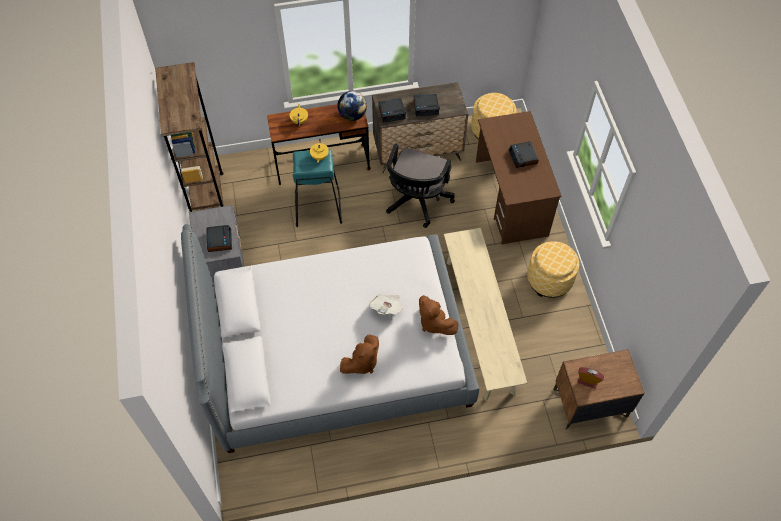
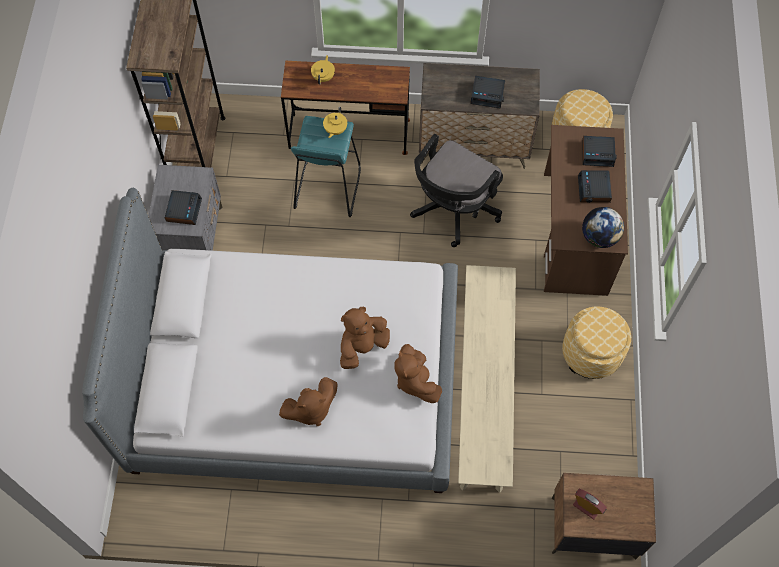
camera: 15 degrees right, 5 degrees up
(352, 115) = (391, 85): globe -> globe (599, 237)
(387, 308) = (362, 346): newspaper -> brown plush toy
(392, 112) = (442, 92): alarm clock -> alarm clock (598, 153)

